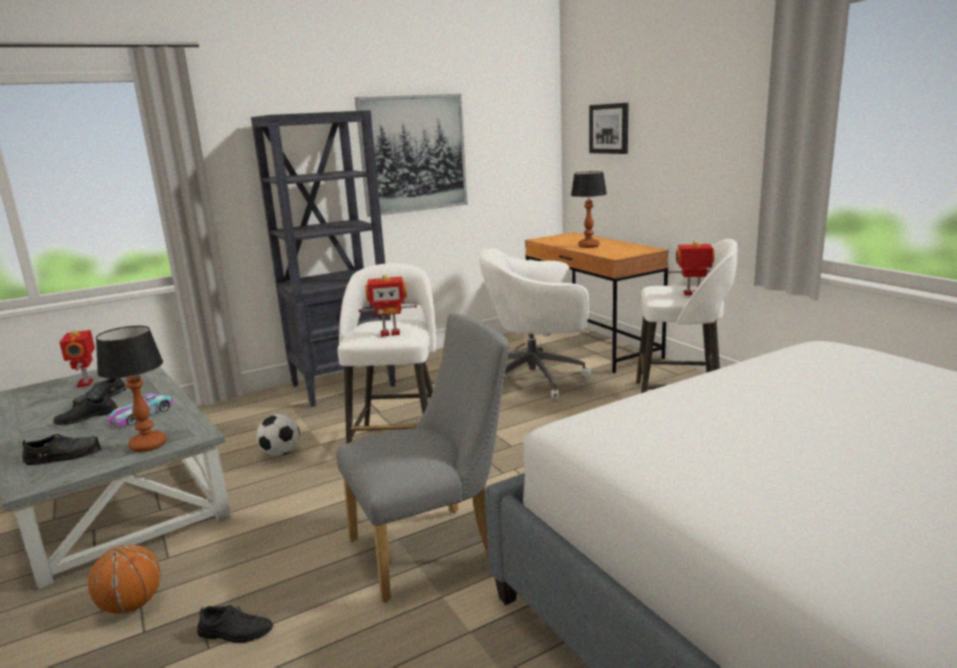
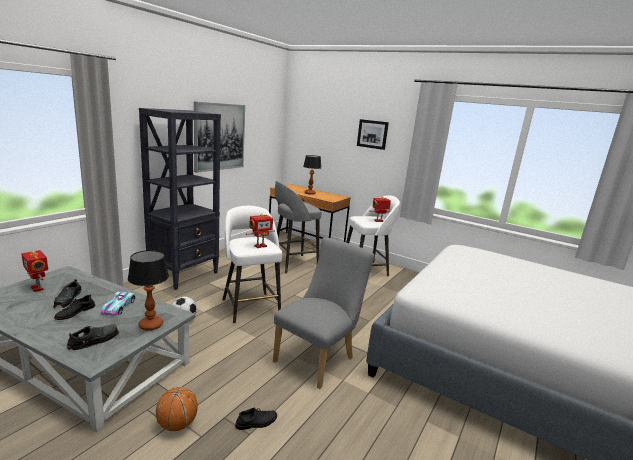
camera: 30 degrees left, 0 degrees up
(537, 379) = (292, 264): white office chair -> grey stool
(609, 128) = (317, 133): picture -> picture (372, 134)

